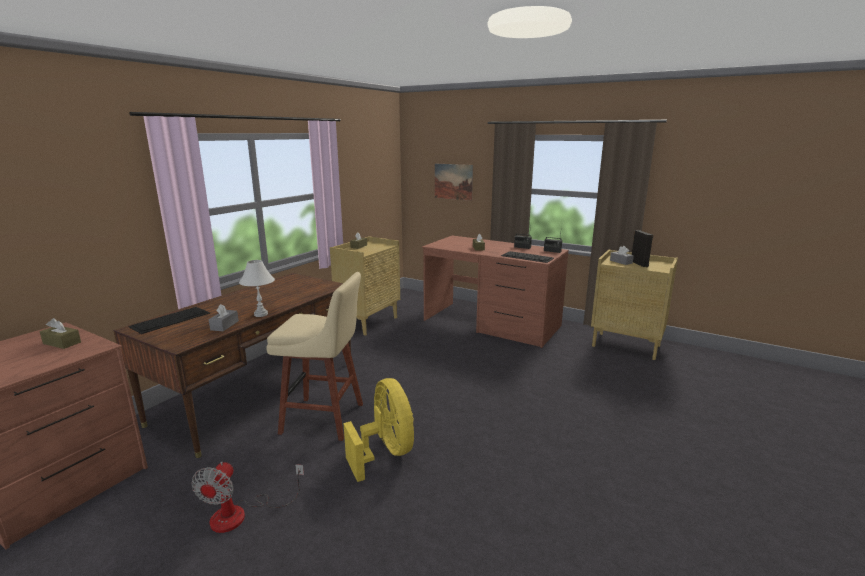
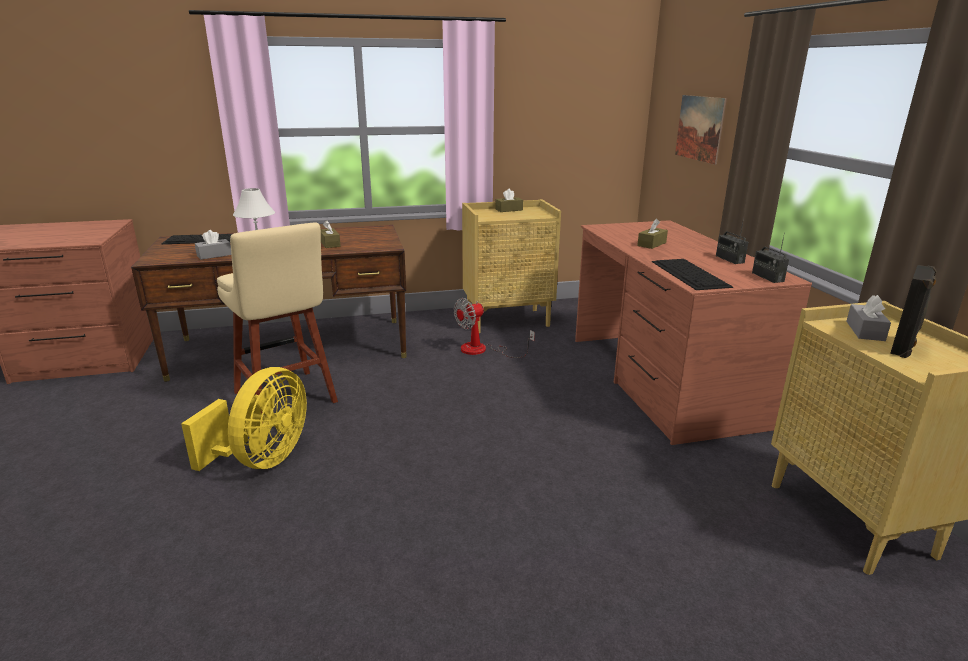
camera: 45 degrees right, 5 degrees up
(62, 343) = (87, 232): brown tissue box -> brown tissue box (330, 244)
(241, 514) = (101, 441): fan -> fan (482, 350)

